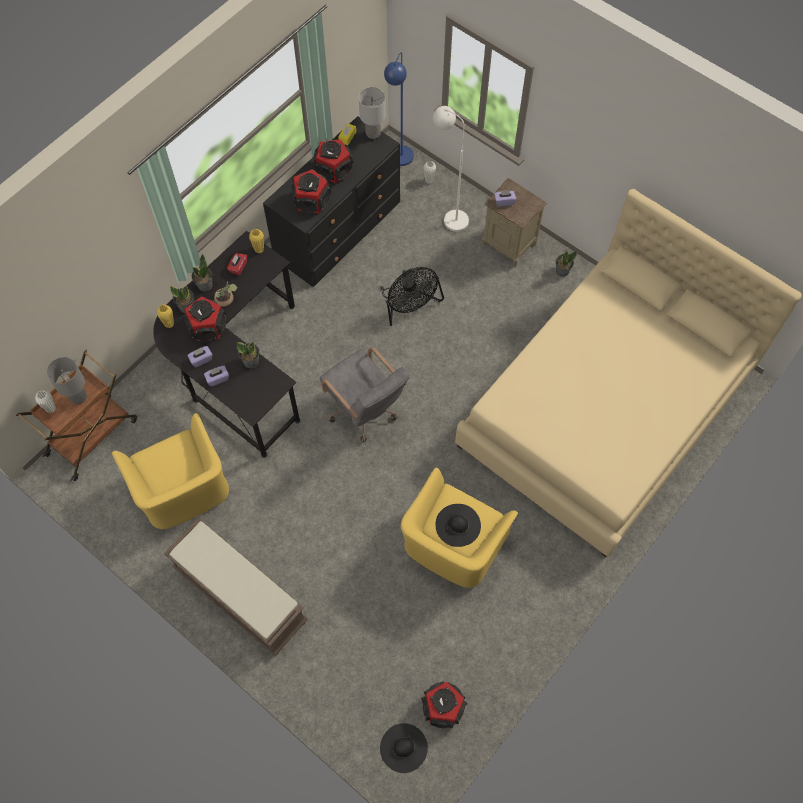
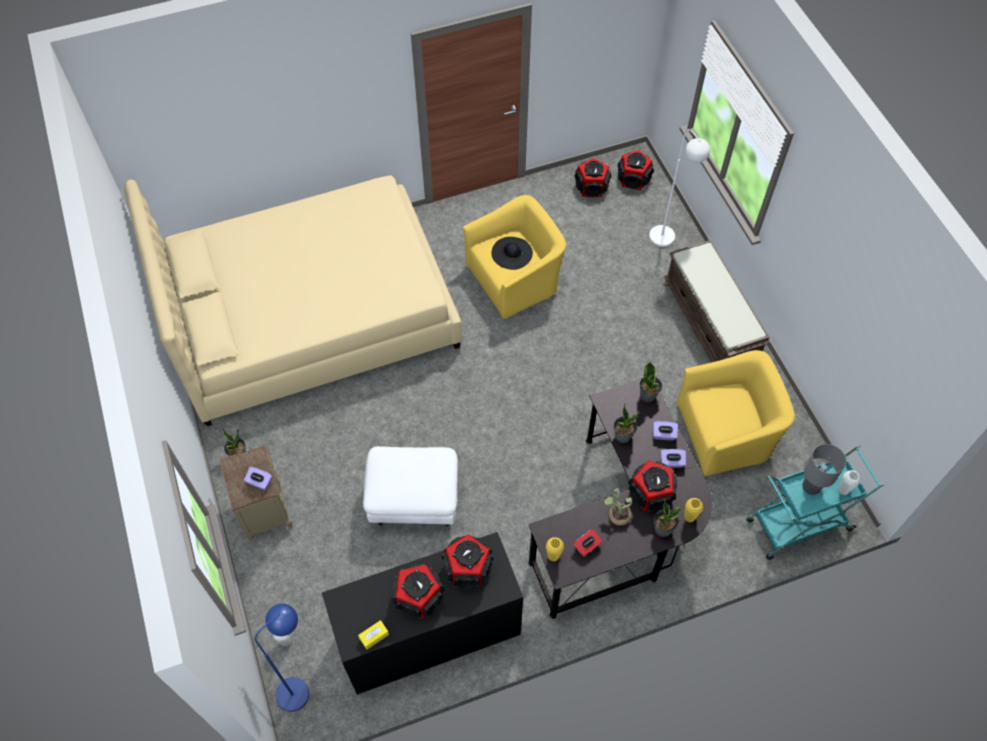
camera: 150 degrees left, 5 degrees down
(93, 437) = (797, 525): brown cart -> turquoise cart
(182, 488) = (725, 432): yellow armchair -> yellow armchair turned 75 degrees clockwise
(205, 285) = (632, 544): potted plant -> potted plant (648, 395)
(365, 413) = (522, 415): grey office chair -> none
(373, 134) = (342, 622): grey table lamp -> none
(403, 748) = (633, 179): black hat -> speaker
(407, 305) = (413, 500): black fan -> white ottoman
(449, 218) = (300, 578): white floor lamp -> white floor lamp (666, 243)

